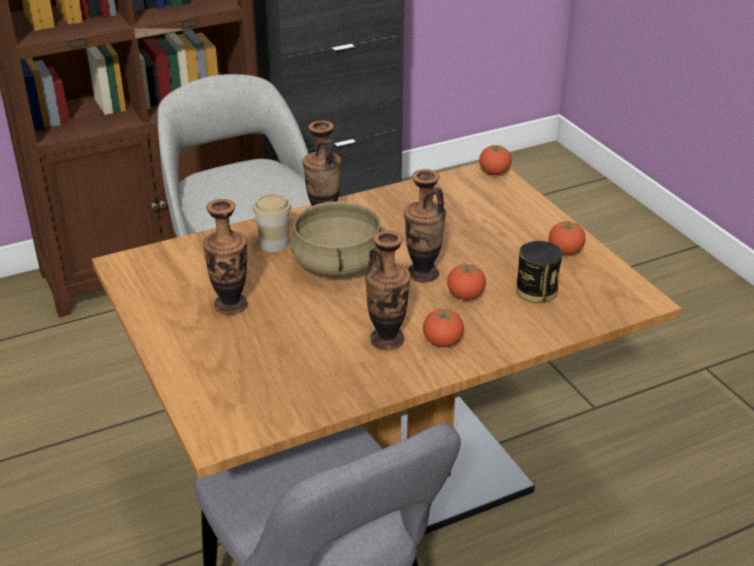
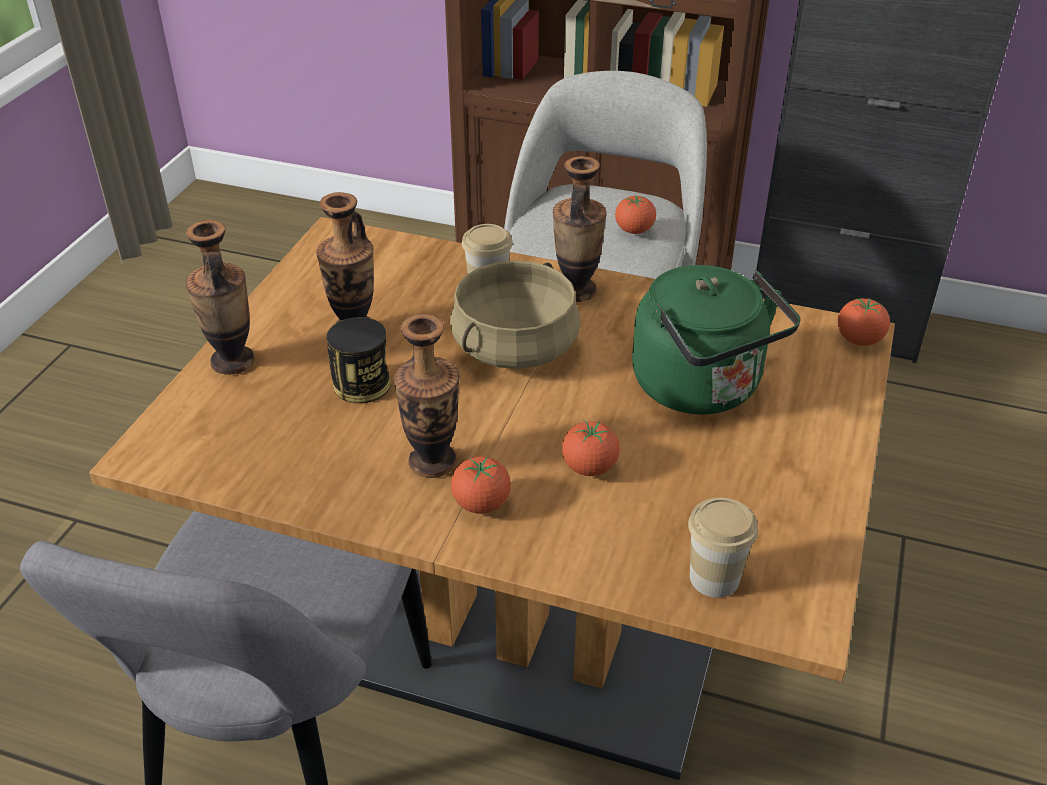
camera: 45 degrees right, 5 degrees up
(423, 273) = (584, 412): vase -> vase (232, 361)
(460, 232) = (702, 388): none -> green kettle
(536, 290) = (683, 515): can -> can (362, 384)
(565, 252) = (797, 491): tomato -> tomato (634, 230)
(587, 306) = (714, 578): none -> cup

